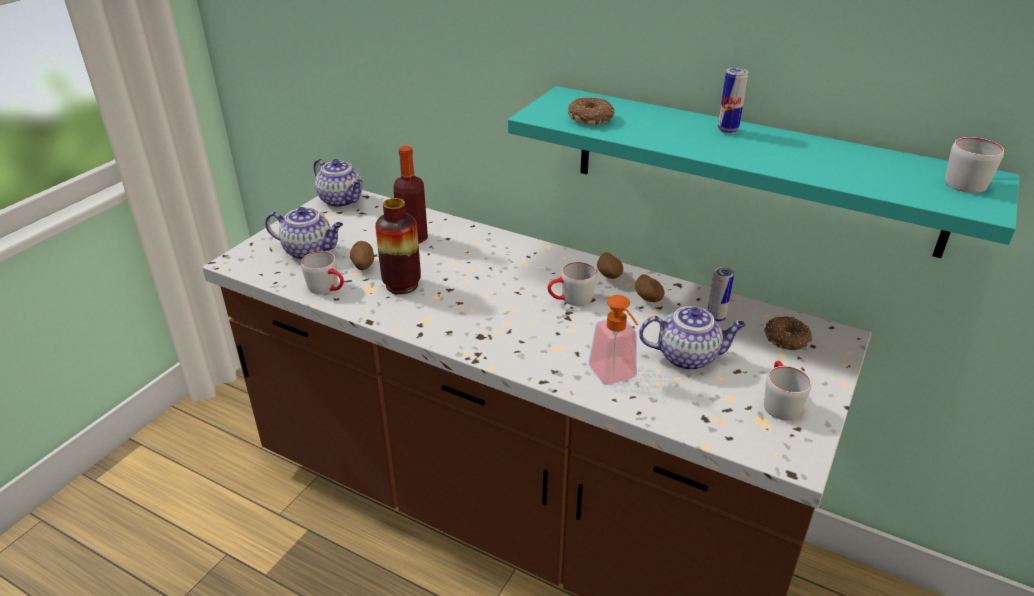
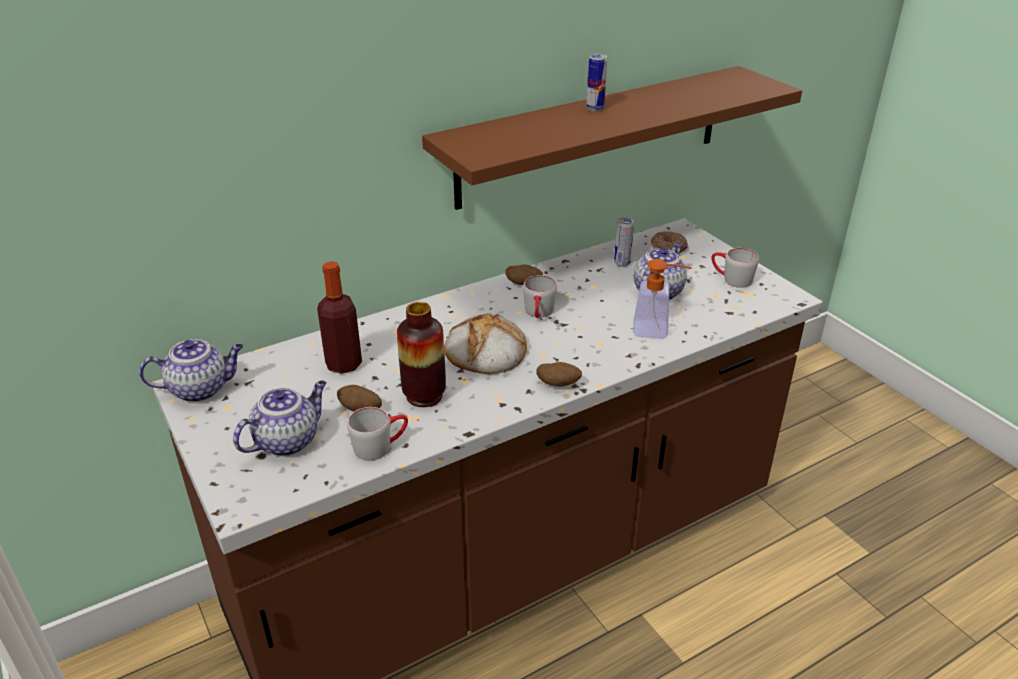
camera: 60 degrees left, 0 degrees up
(486, 291) = (485, 351): none -> bread
(591, 119) = (515, 142): donut -> none
(648, 299) = (573, 280): potato -> potato (558, 385)
(753, 169) = (593, 136): turquoise shelf -> brown shelf
(969, 181) = (738, 78): grey mug -> none

